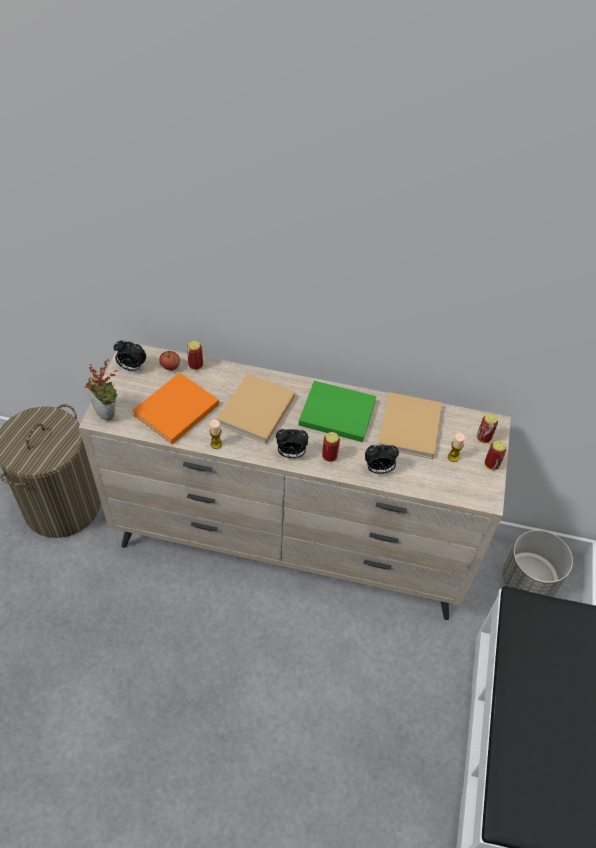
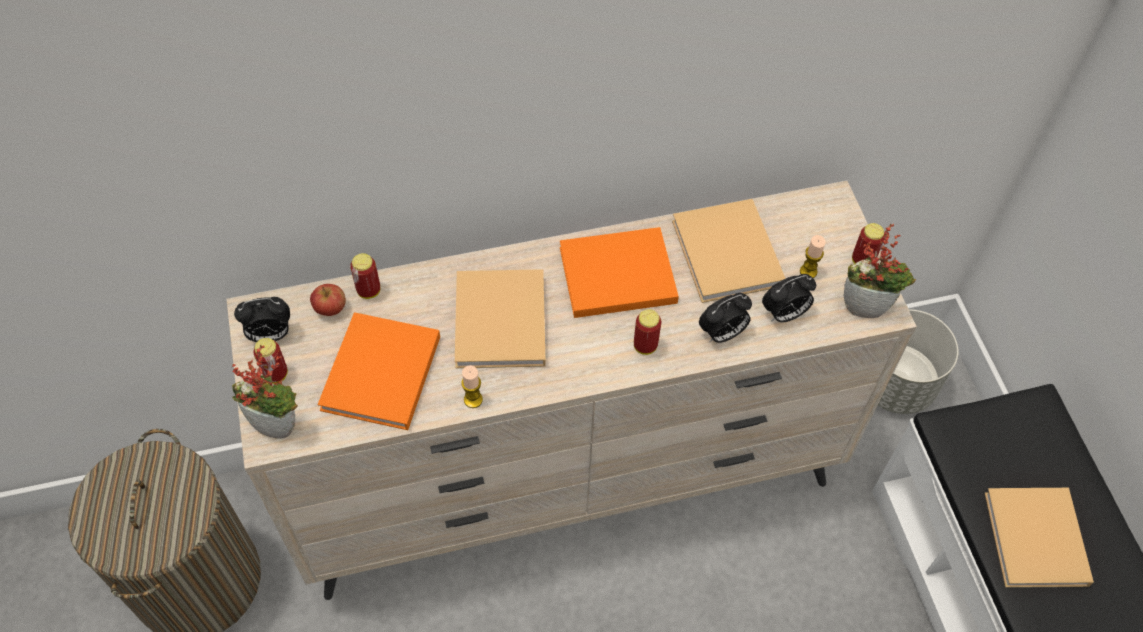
camera: 25 degrees left, 5 degrees up
(291, 454) = (589, 366): alarm clock -> alarm clock (784, 314)
(335, 412) = (613, 275): green book -> orange book
(478, 491) = (867, 306): none -> potted plant
(483, 438) = (831, 227): can -> can (276, 374)
(537, 696) = (1036, 542): none -> beige book

